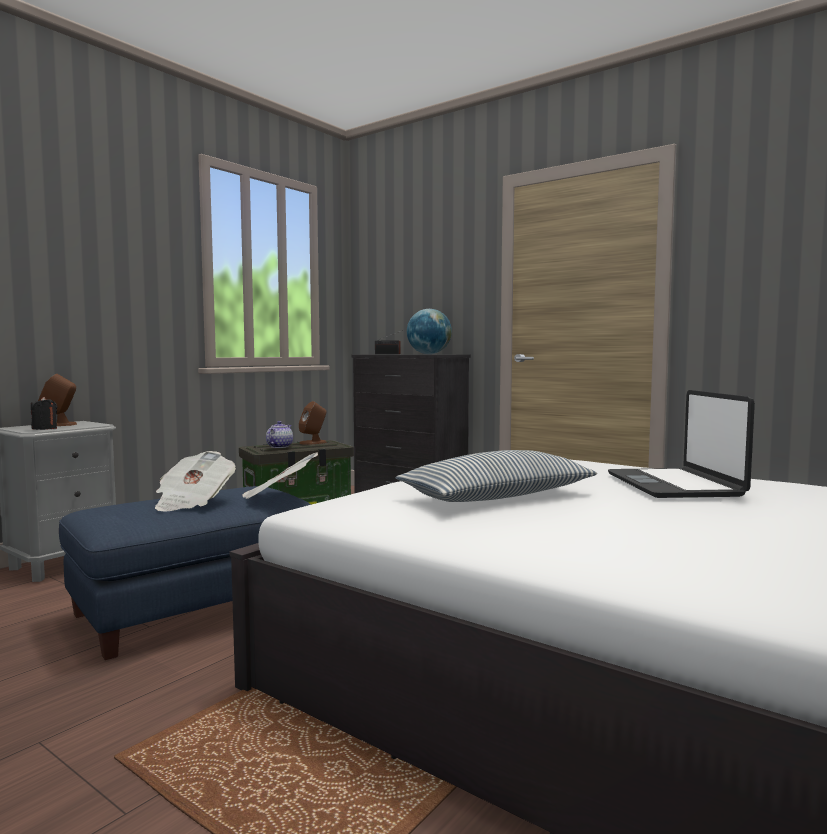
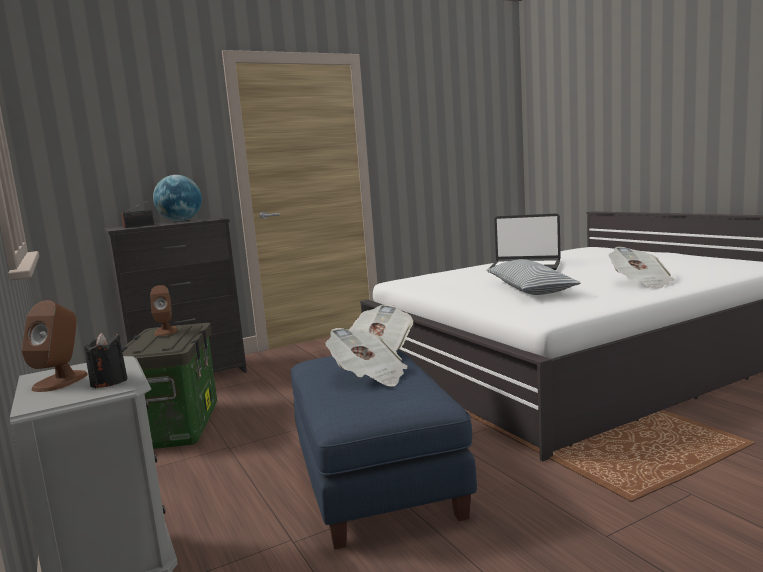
camera: 65 degrees left, 5 degrees up
(279, 446) = (166, 342): teapot -> none
(597, 547) = (641, 283): none -> newspaper

